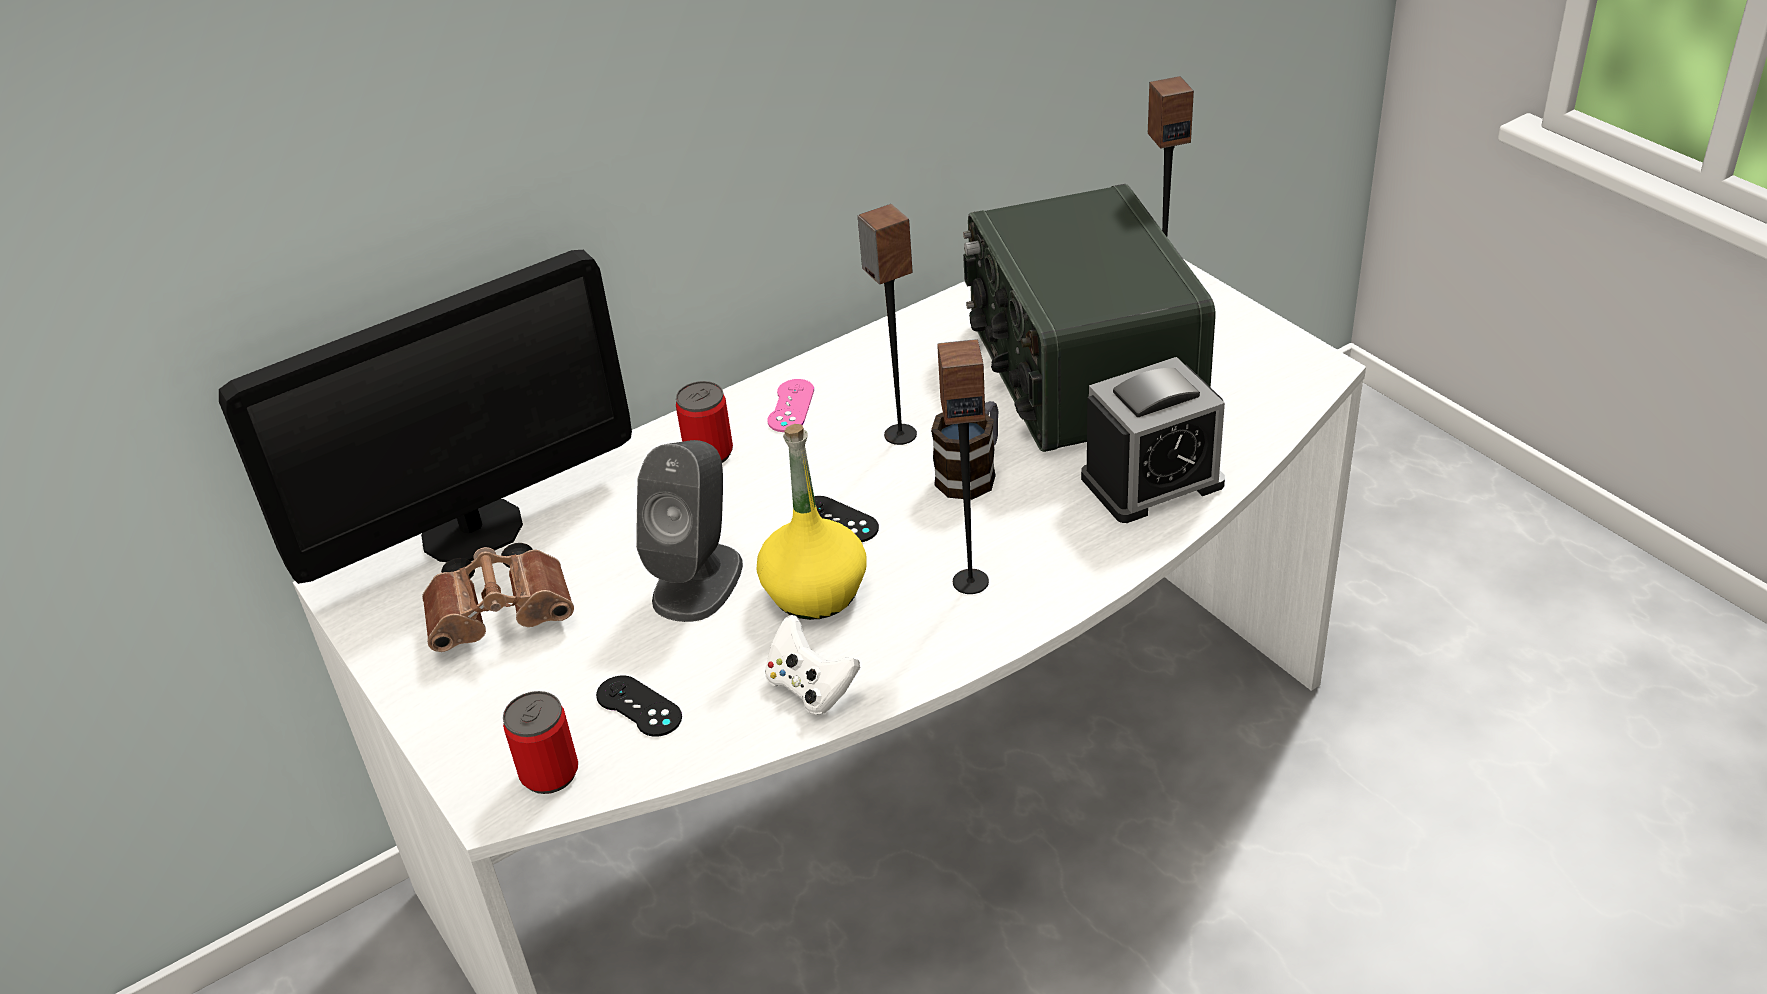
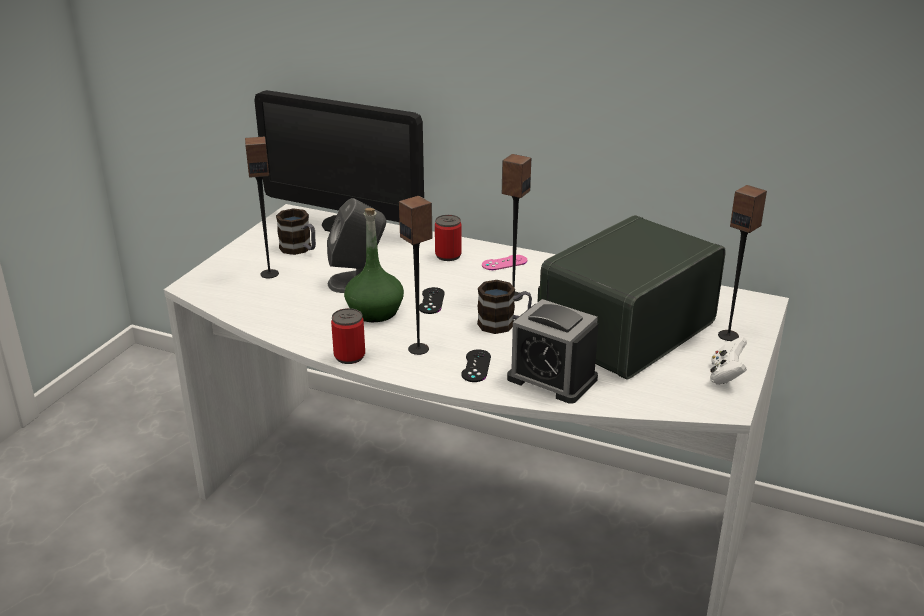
camera: 55 degrees right, 10 degrees down
(505, 616) = (300, 249): brown binoculars -> mug
(549, 773) = (215, 290): can -> can (349, 356)
(558, 682) = (269, 274): none -> speaker
(639, 706) = (267, 295): black game controller -> black game controller (476, 366)
(810, 688) = (309, 331): white game controller -> white game controller (726, 375)
(814, 592) = (374, 311): yellow bottle -> green bottle

